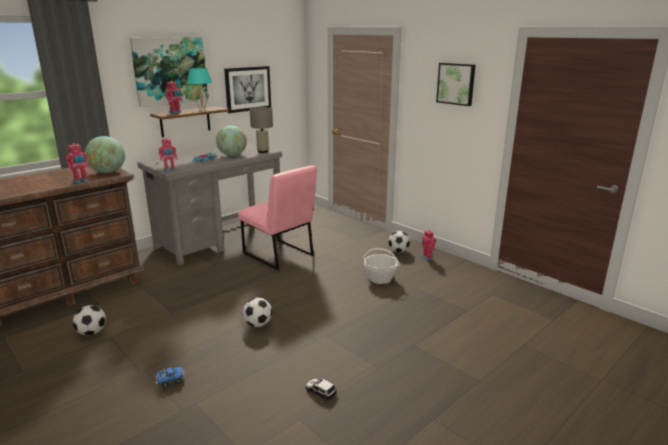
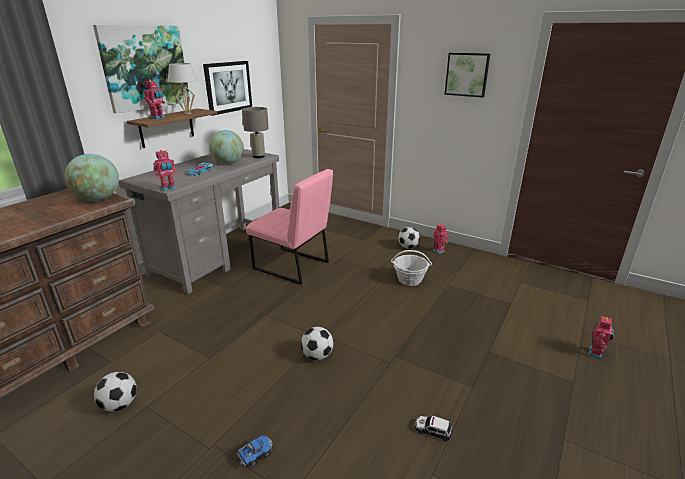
camera: 15 degrees left, 5 degrees up
(81, 181) = (69, 216): toy robot -> toy robot (596, 353)
(202, 110) = (188, 113): turquoise table lamp -> white table lamp

